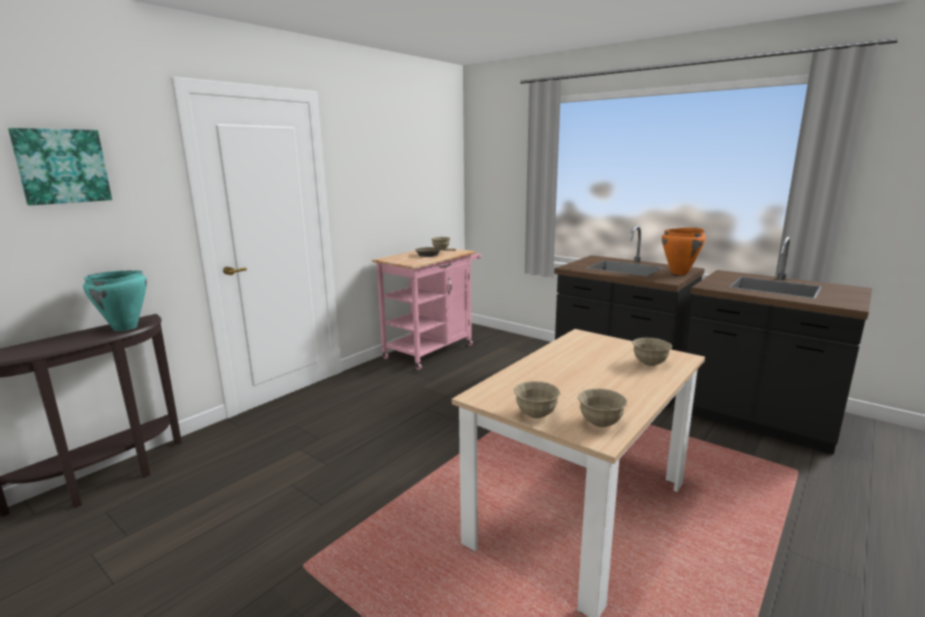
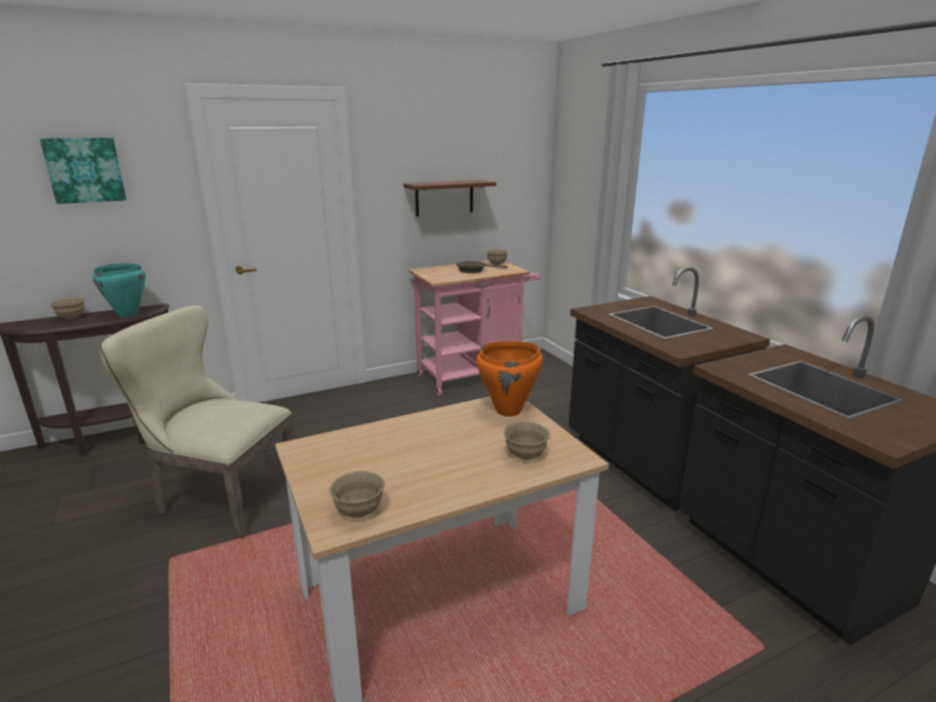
camera: 25 degrees right, 5 degrees up
(297, 498) = (220, 497): none -> beige chair
(394, 193) = (444, 197): none -> brown shelf
(536, 414) = (317, 483): beige bowl -> beige bowl (71, 317)
(679, 273) = (718, 340): orange cooking pot -> orange cooking pot (508, 411)

